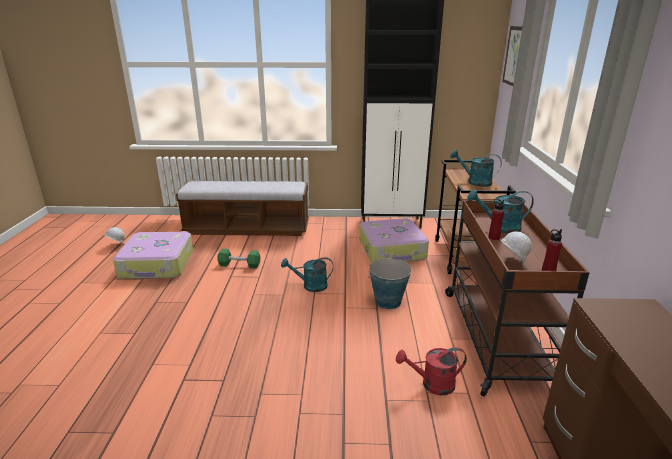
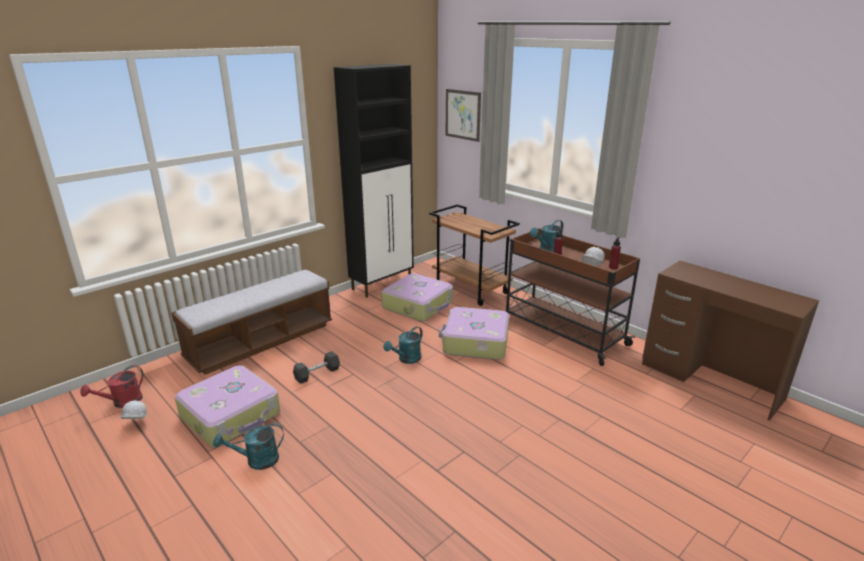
camera: 45 degrees left, 0 degrees up
(239, 265) = (317, 374): green dumbbell -> grey dumbbell
(387, 301) = (475, 342): bucket -> suitcase
(432, 384) = (573, 375): red watering can -> red watering can (122, 402)
(475, 182) = (474, 224): turquoise watering can -> turquoise watering can (256, 461)

